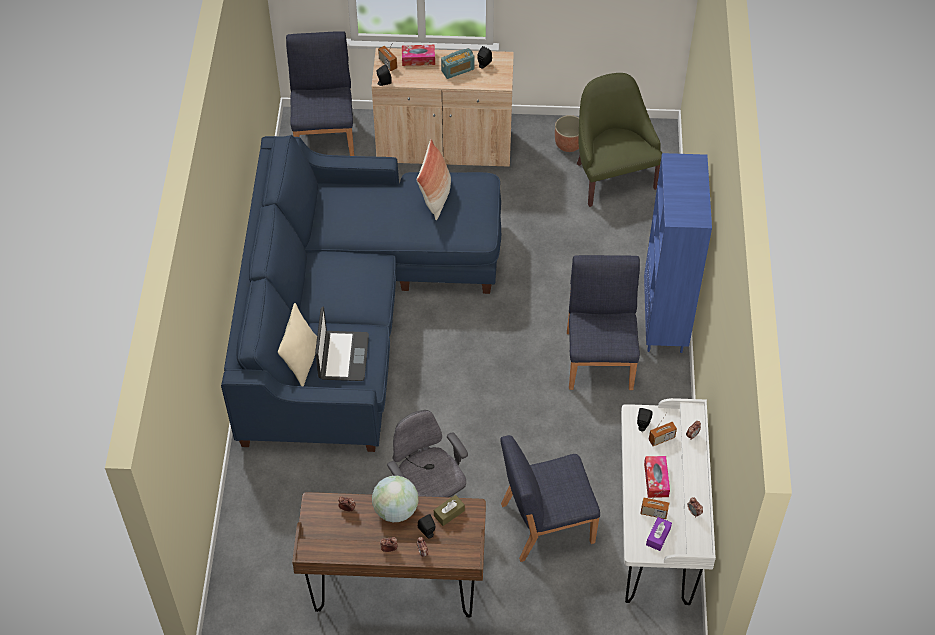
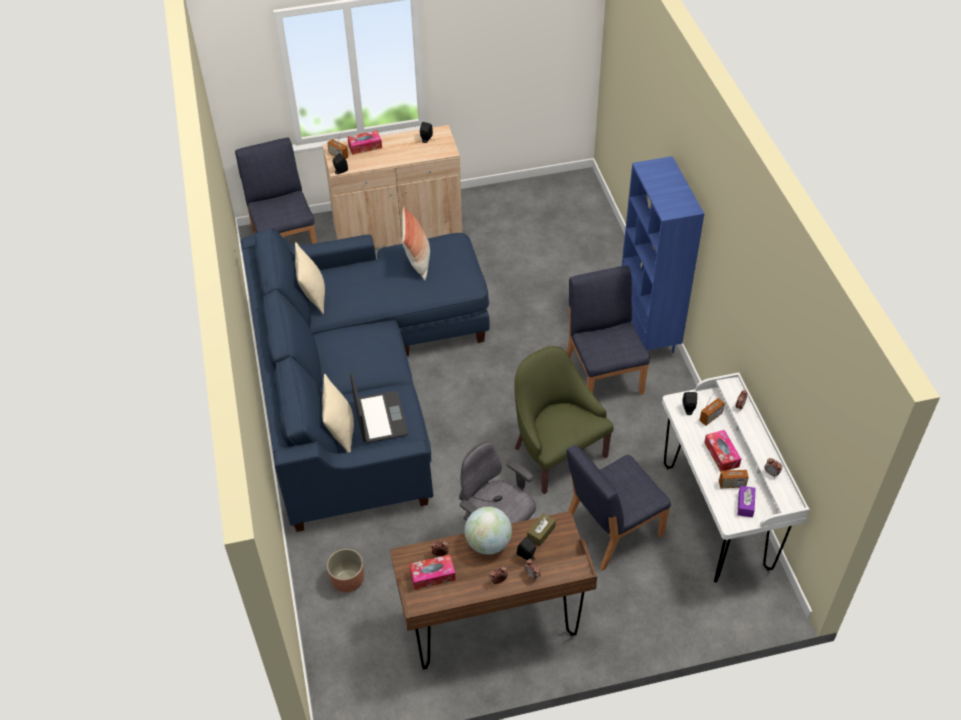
camera: 15 degrees left, 5 degrees down
(320, 211) = (313, 296): none -> beige pillow
(333, 528) = (432, 575): none -> tissue box
(457, 70) = (404, 148): radio -> none
(568, 144) = (506, 205): planter -> planter (347, 580)
(612, 176) = (554, 222): green armchair -> green armchair (556, 453)

